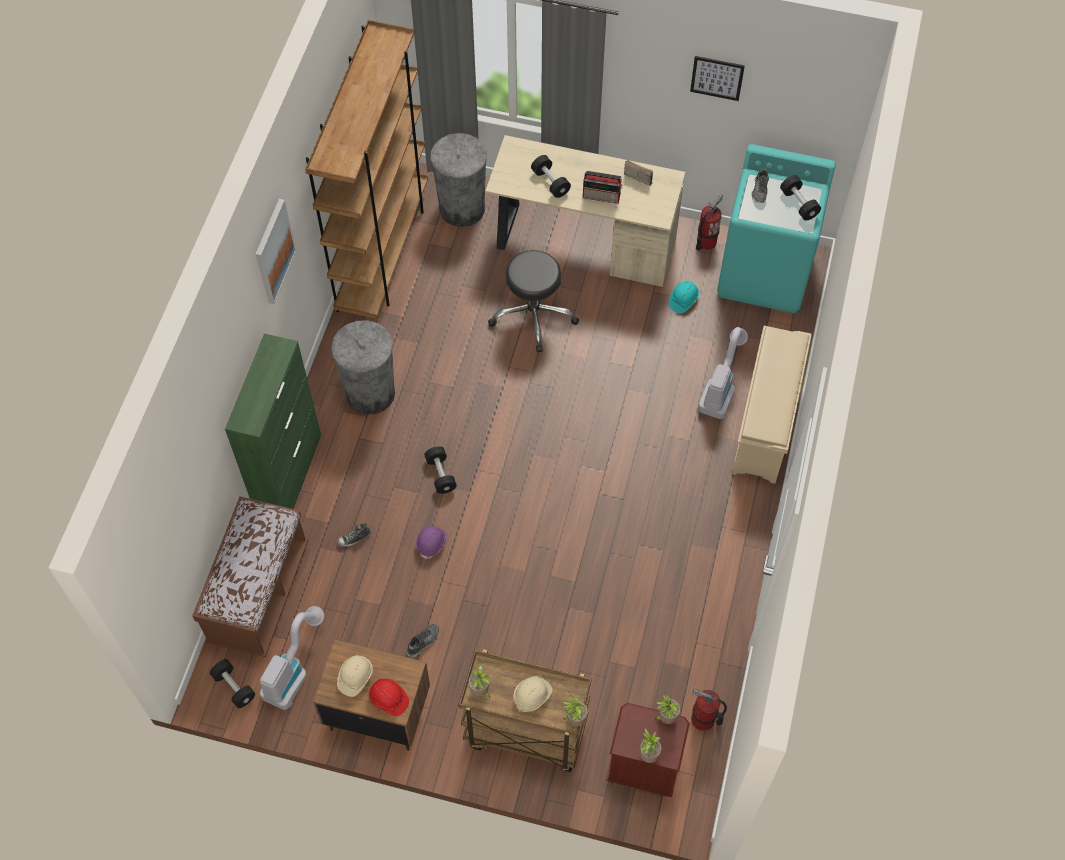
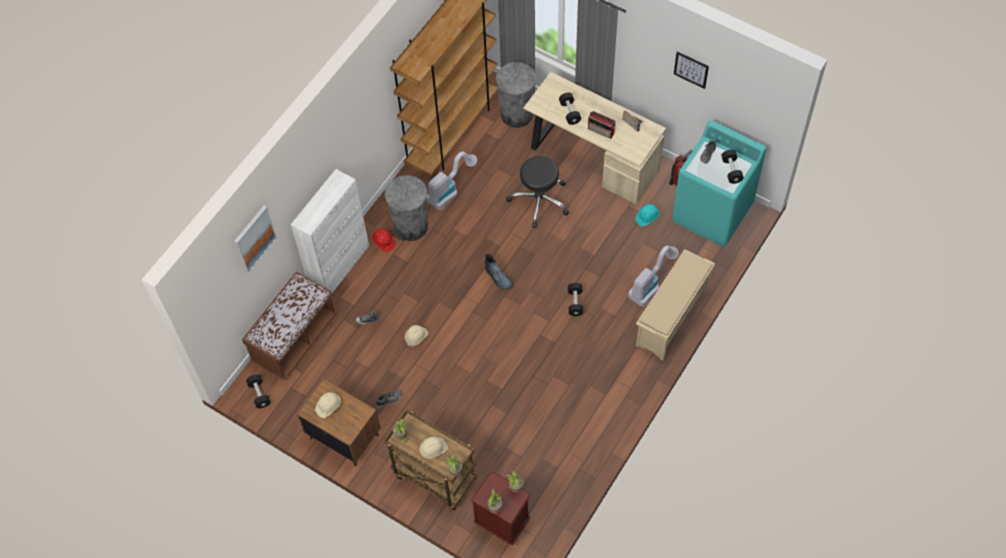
camera: 20 degrees right, 0 degrees up
(273, 251) = (354, 117): picture -> picture (254, 238)
(289, 474) = (340, 266): green cabinet -> white cabinet
(293, 670) = (299, 394): vacuum cleaner -> vacuum cleaner (450, 190)
(388, 699) = (344, 426): red hard hat -> red hard hat (383, 242)
(431, 543) = (416, 337): purple hard hat -> beige hard hat
(441, 474) = (438, 293): black dumbbell -> black dumbbell (575, 302)
(516, 431) = (498, 278): none -> boot
(703, 720) = (554, 503): fire extinguisher -> none

